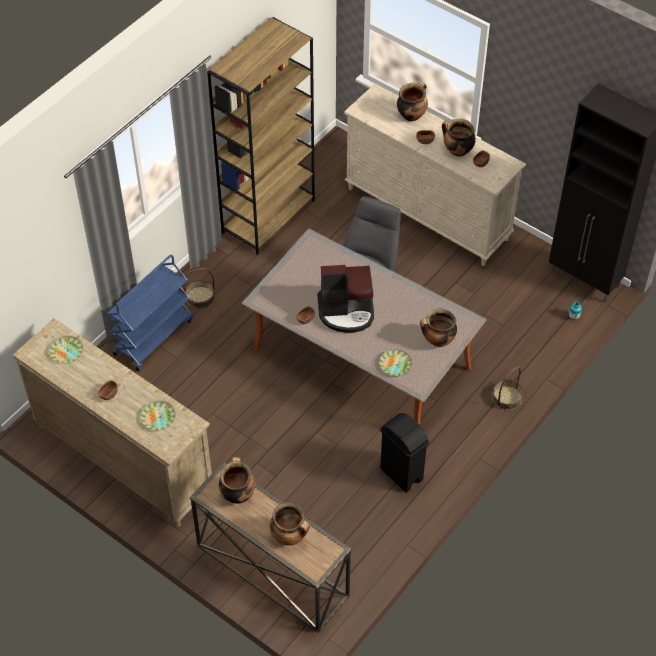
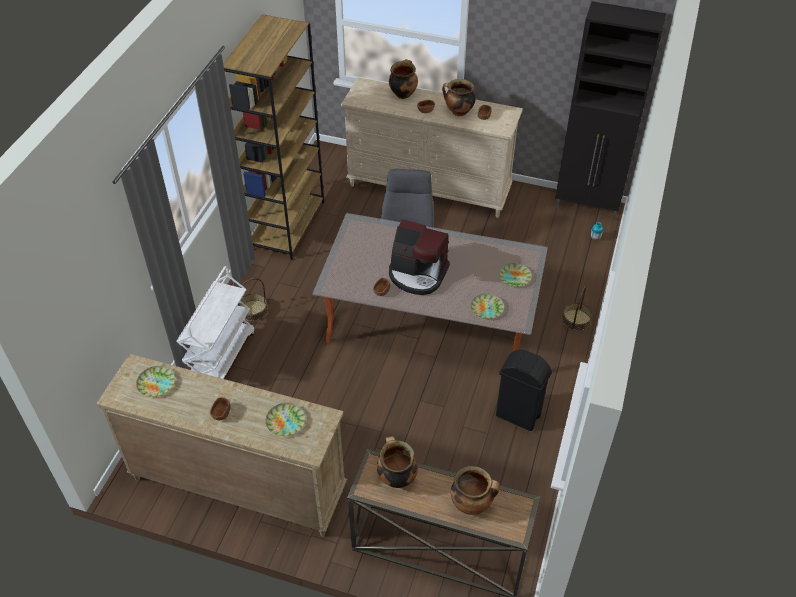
camera: 20 degrees left, 5 degrees down
(153, 336) = (221, 358): blue cart -> white cart
(346, 311) = (417, 274): coffee machine -> coffee machine turned 45 degrees clockwise
(437, 341) = (515, 277): cooking pot -> plate

